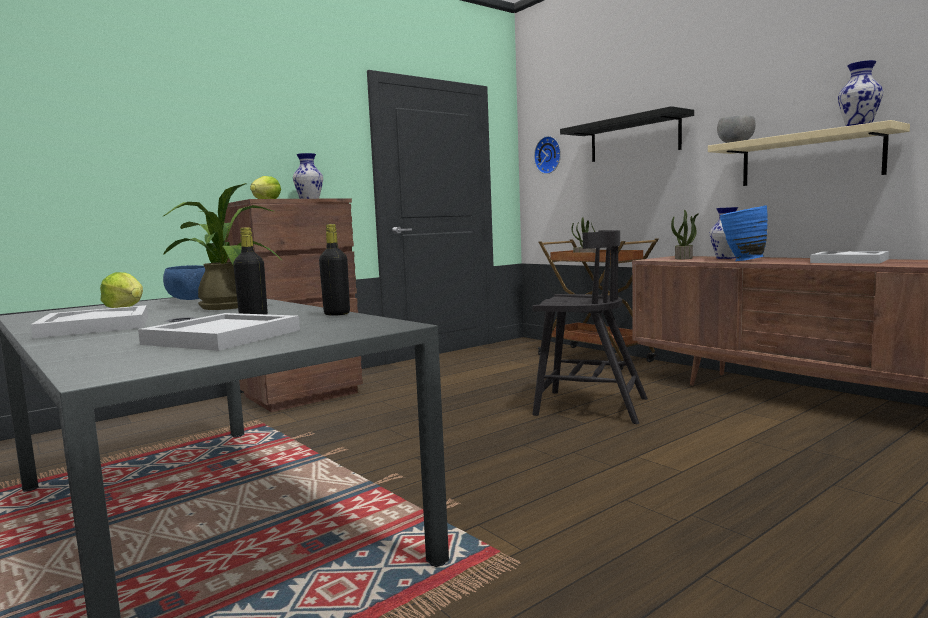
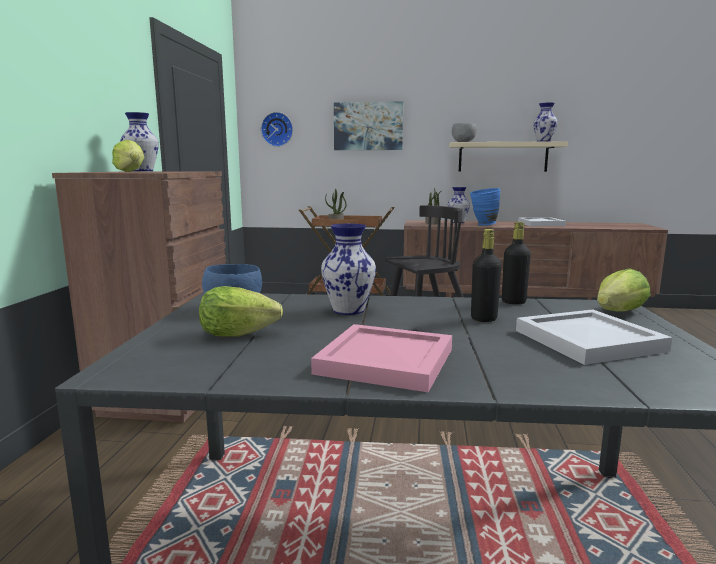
camera: 45 degrees left, 5 degrees up
(94, 326) = (383, 361): white tray -> pink tray
(225, 306) = (348, 310): potted plant -> vase
(360, 329) = (619, 312): none -> lettuce
(634, 138) = (368, 126): black shelf -> picture

